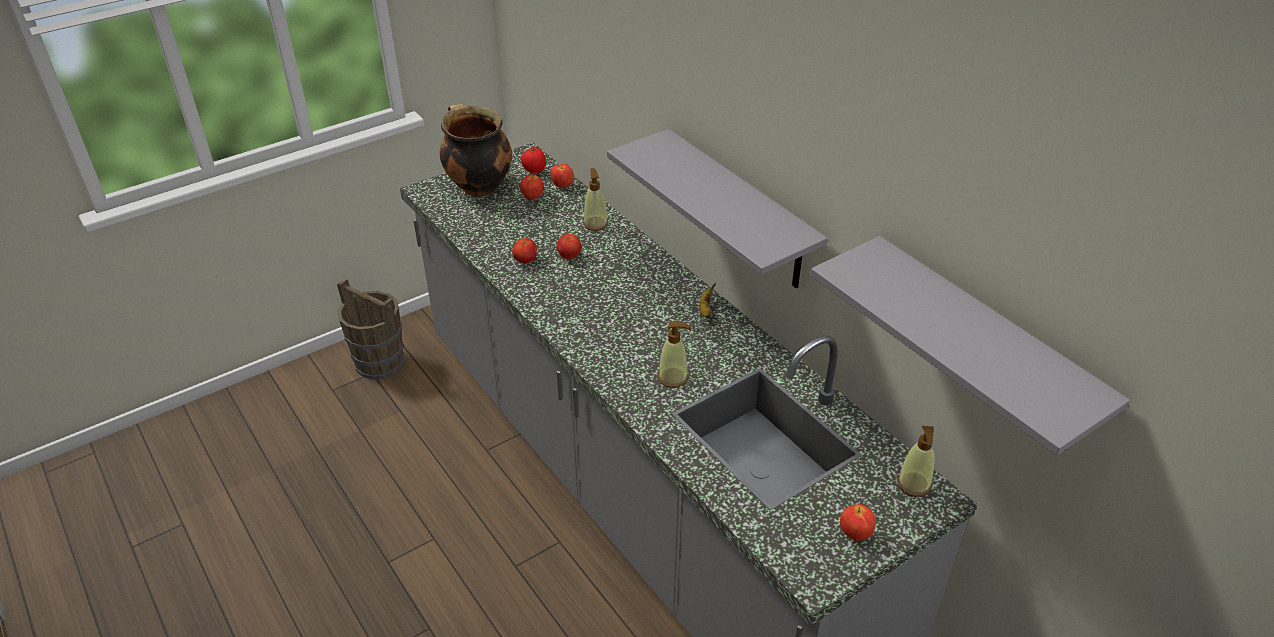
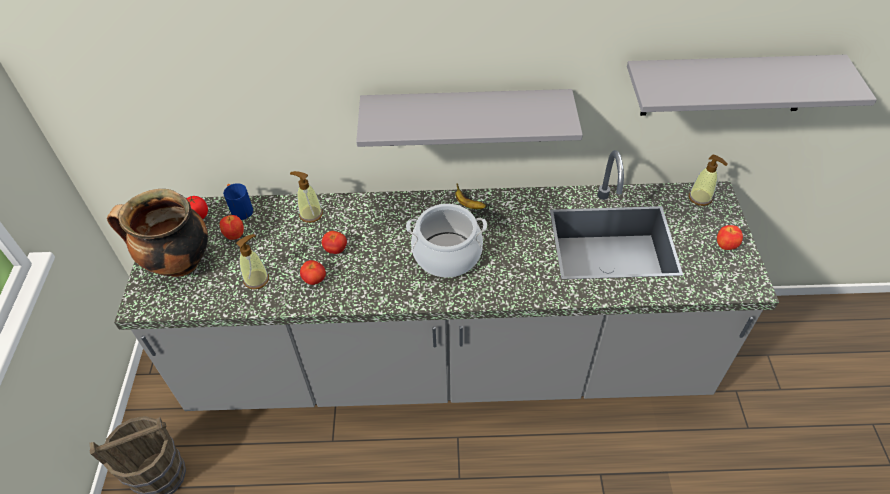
camera: 55 degrees left, 10 degrees up
(563, 186) = (240, 209): apple -> blue mug
(627, 323) = (447, 255): none -> cooking pot
(673, 378) = (526, 259): soap dispenser -> soap dispenser (256, 279)

